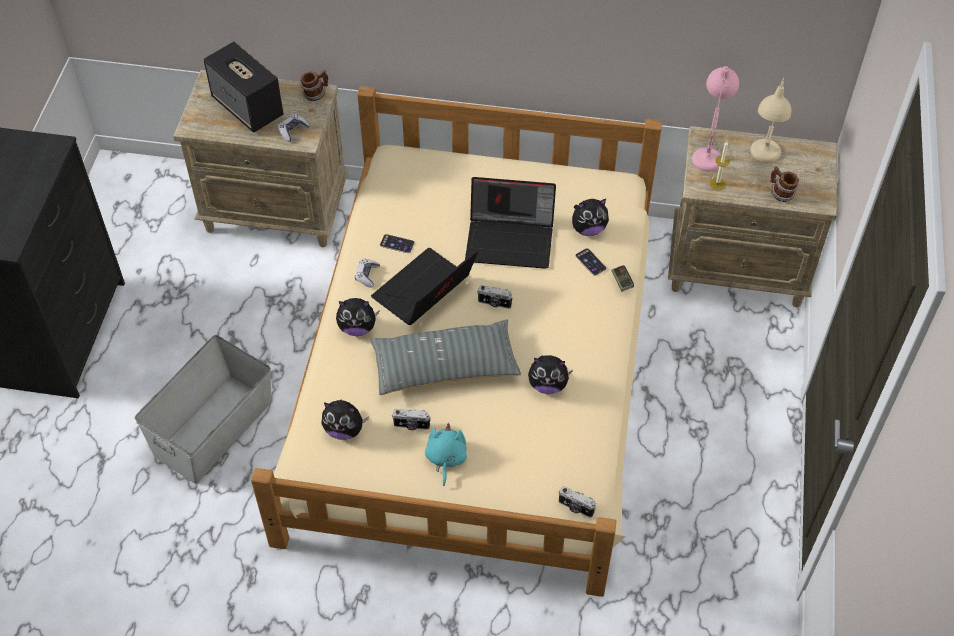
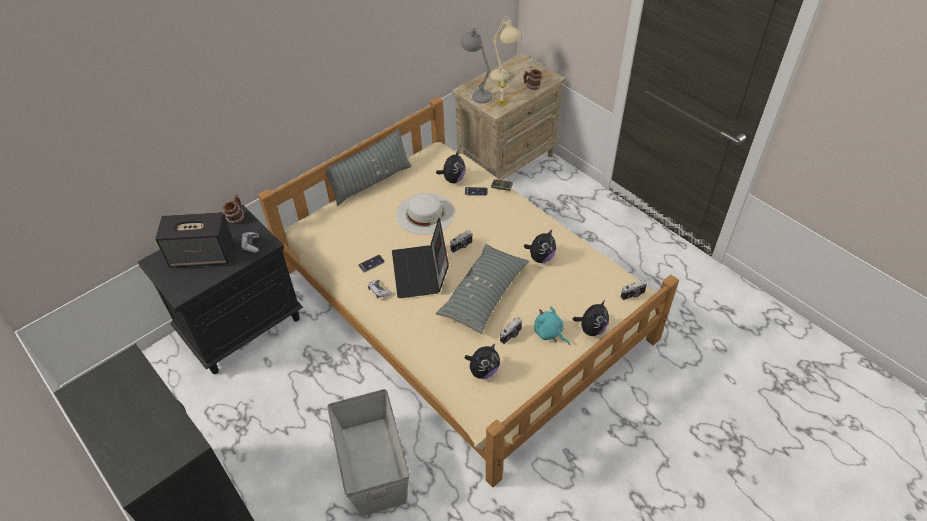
camera: 50 degrees left, 5 degrees down
(277, 209) = (242, 326): beige nightstand -> black nightstand
(357, 327) = (413, 319): plush toy -> plush toy (591, 329)
(511, 239) = (425, 213): laptop -> white hat
(512, 163) = (371, 182): none -> grey pillow
(709, 151) = (477, 93): pink table lamp -> grey table lamp

